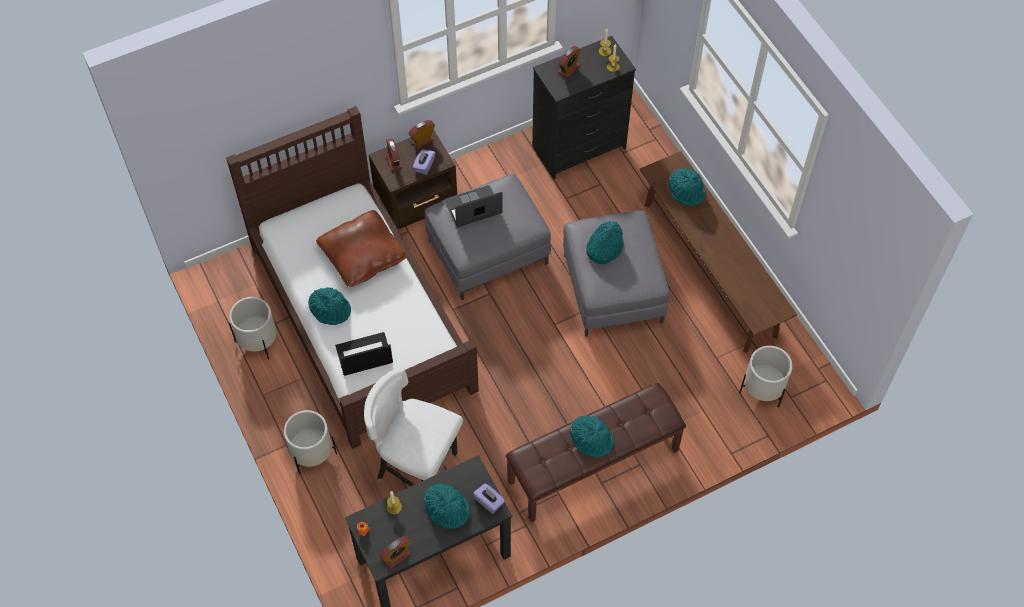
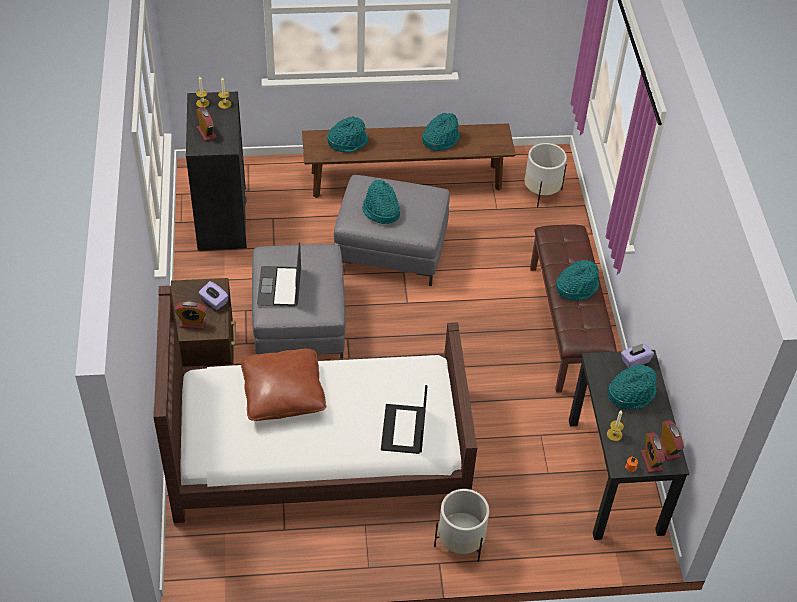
camera: 70 degrees left, 10 degrees down
(258, 342) = (299, 552): white planter -> none
(331, 309) = (334, 441): turquoise hat -> turquoise hat (440, 140)
(418, 473) = (519, 459): white chair -> none
(422, 141) = (181, 293): alarm clock -> alarm clock (651, 461)

